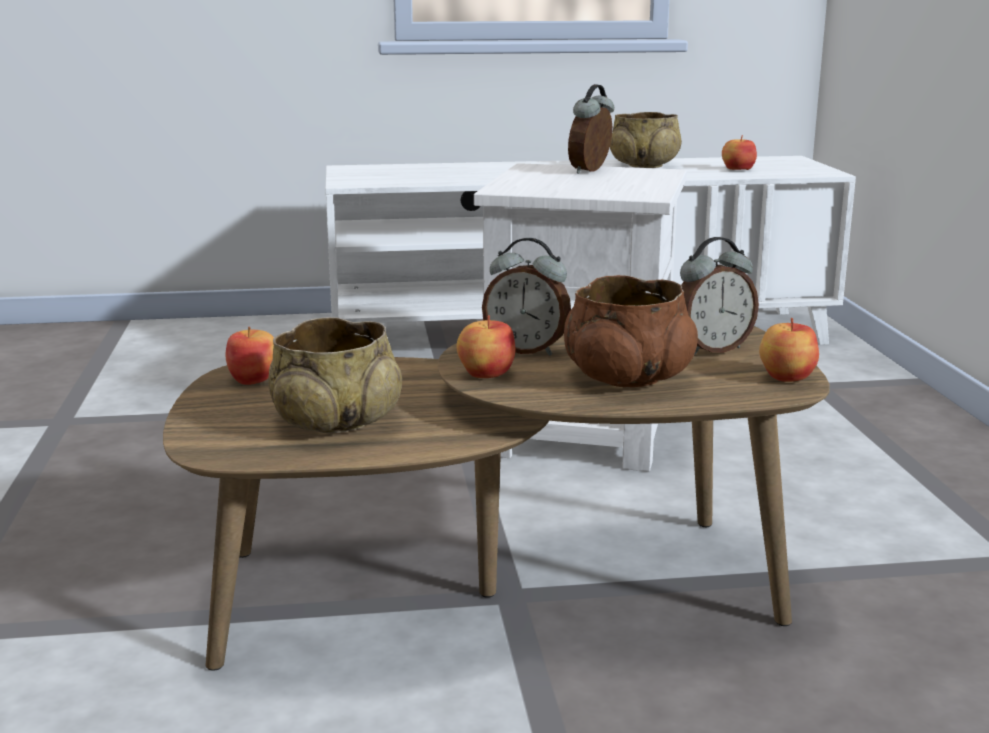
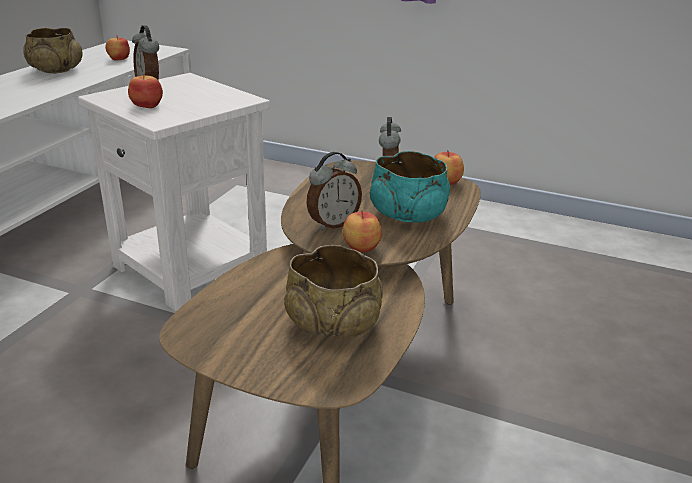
camera: 60 degrees left, 10 degrees up
(254, 379) = (211, 332): apple -> apple (147, 105)
(626, 378) = (408, 214): brown bowl -> turquoise bowl

